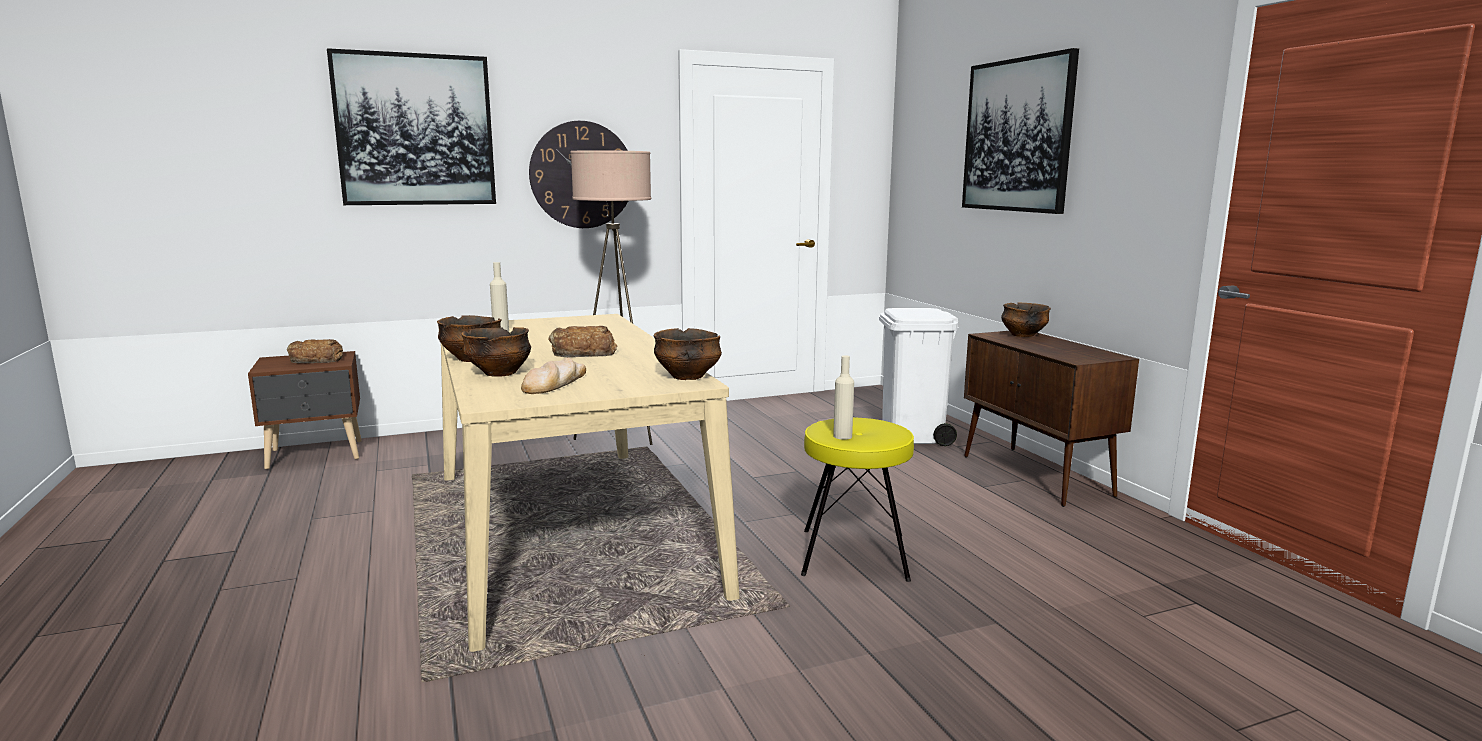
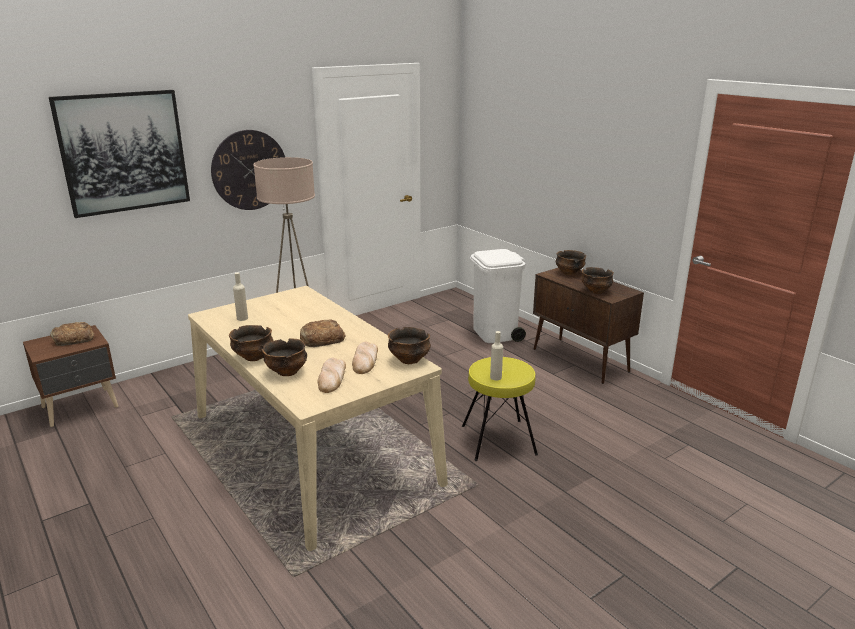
camera: 15 degrees left, 10 degrees up
(621, 372) = (365, 360): none -> bread
(1017, 135) = (559, 136): picture -> none
(1056, 353) = (596, 291): none -> bowl

